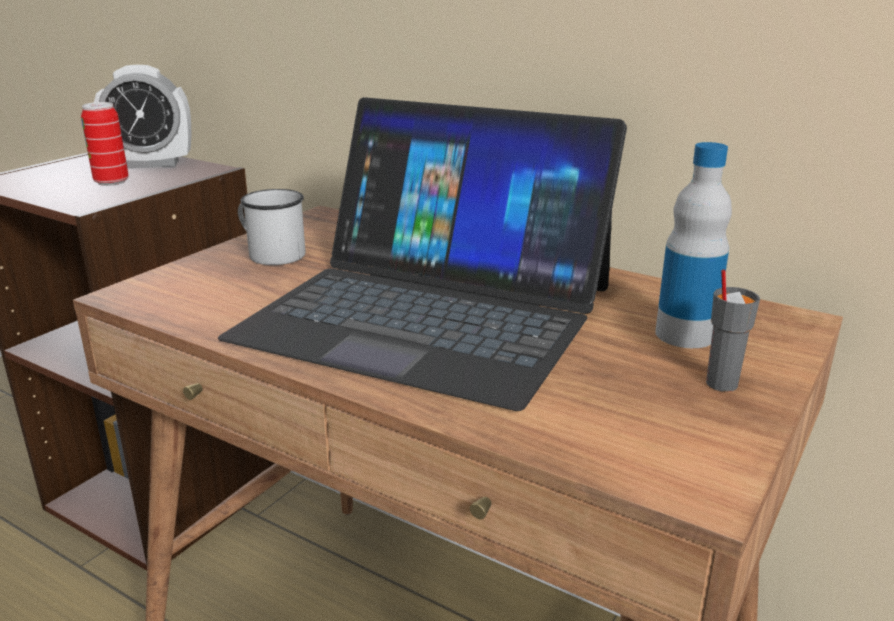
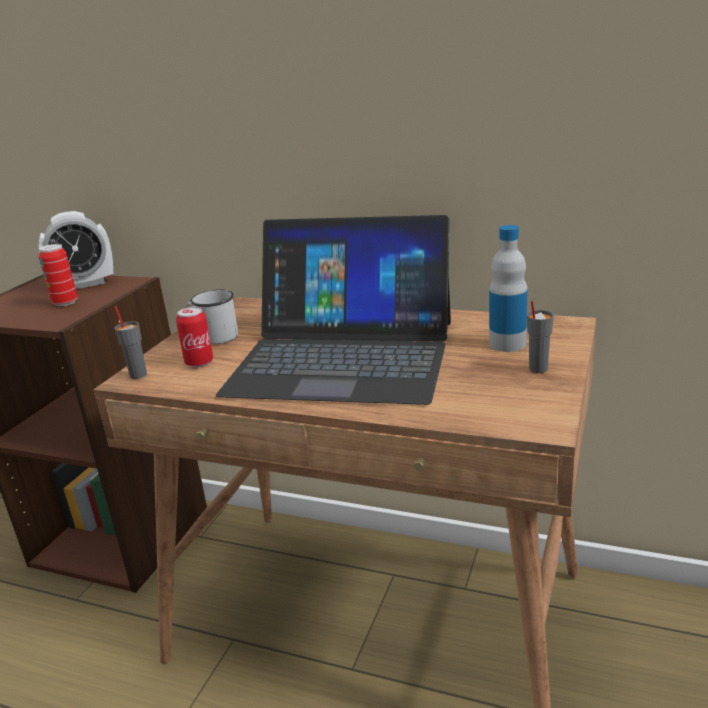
camera: 10 degrees left, 0 degrees up
(141, 289) = (138, 374): none -> grey cup
(229, 286) = (199, 362): none -> can

